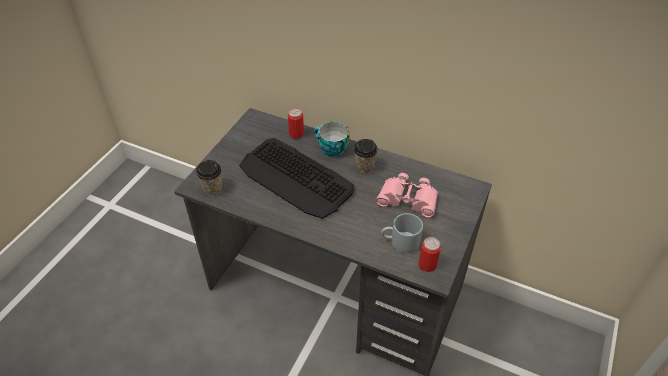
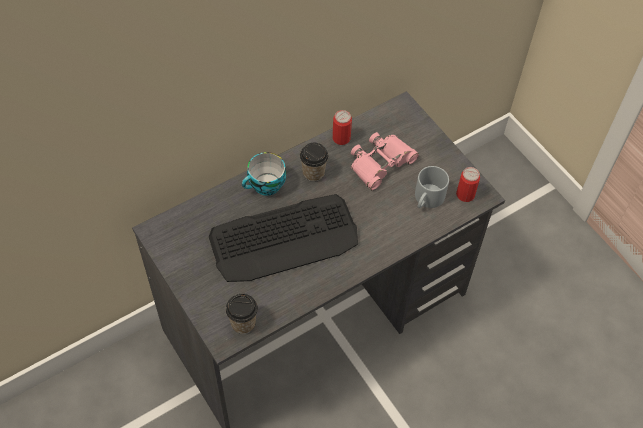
camera: 60 degrees left, 10 degrees up
(296, 134) = (216, 205): can -> can (341, 138)

